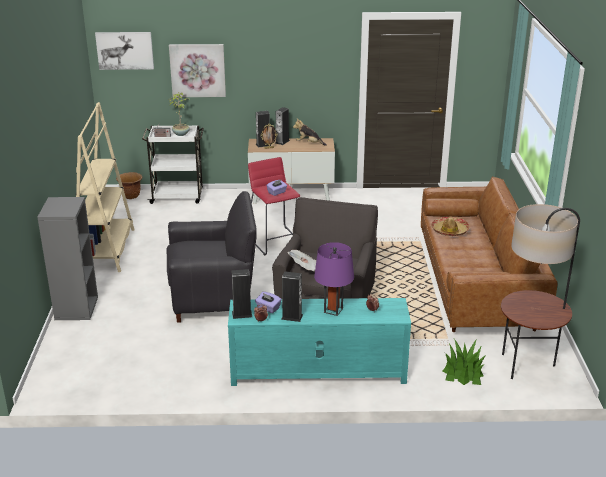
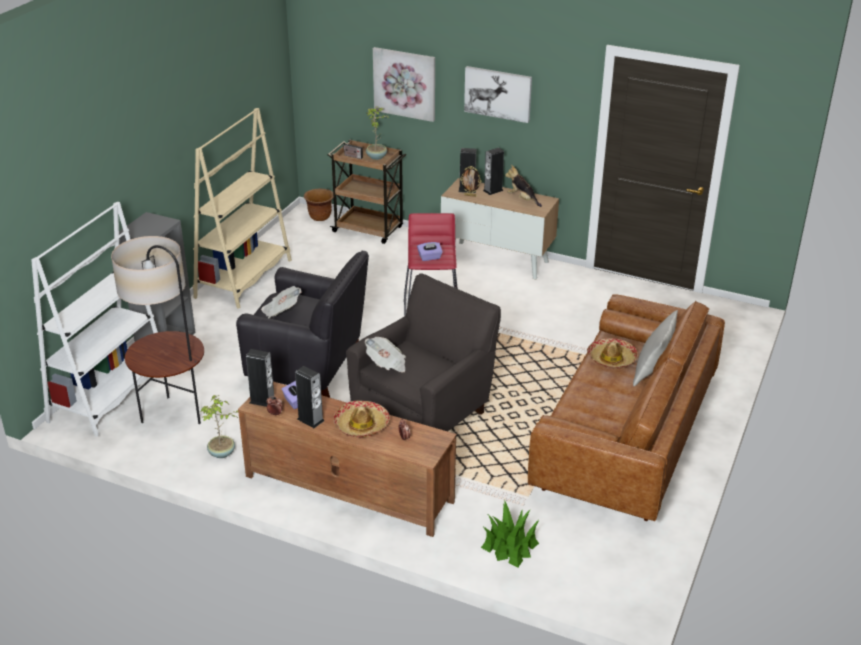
camera: 25 degrees right, 5 degrees up
(63, 361) = (109, 396): none -> white bookcase
(125, 50) = (326, 46): picture -> picture (498, 93)
(178, 196) = (369, 230): white cart -> brown cart
(190, 254) = (281, 311): none -> newspaper
(197, 375) = (222, 453): none -> potted plant
(317, 371) = (348, 488): turquoise tv stand -> brown tv stand
(333, 310) = (361, 425): purple table lamp -> hat
(482, 232) = (652, 372): none -> grey pillow
(527, 366) = (596, 563): floor lamp -> floor lamp (174, 415)

